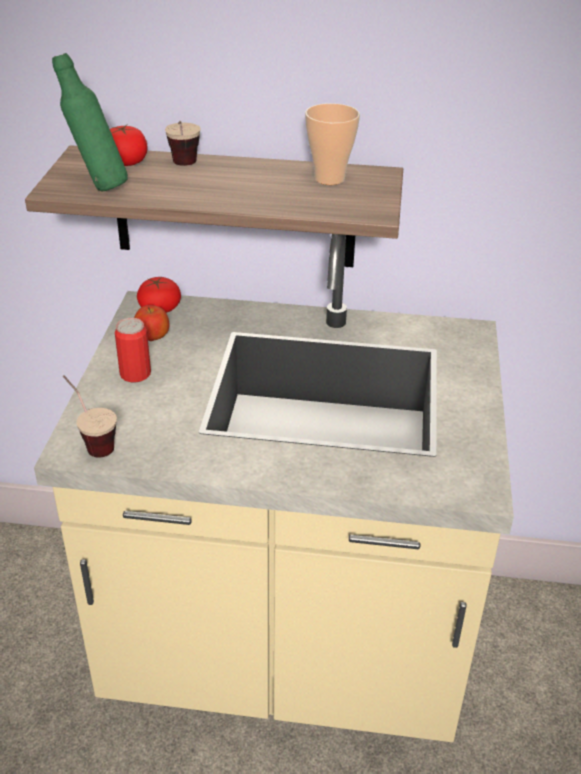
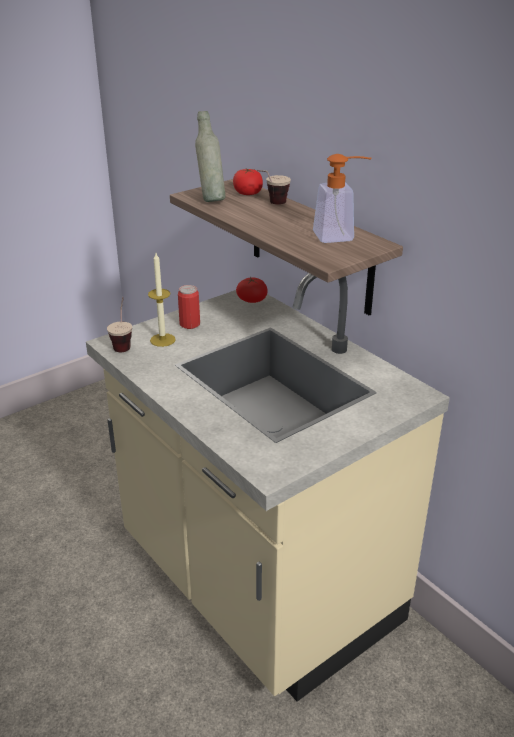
camera: 45 degrees right, 5 degrees down
(98, 187) = (211, 200): green bottle -> grey bottle
(134, 411) = (162, 340): none -> candle
(152, 338) = (225, 312): apple -> none
(329, 179) = (340, 236): cup -> soap dispenser

